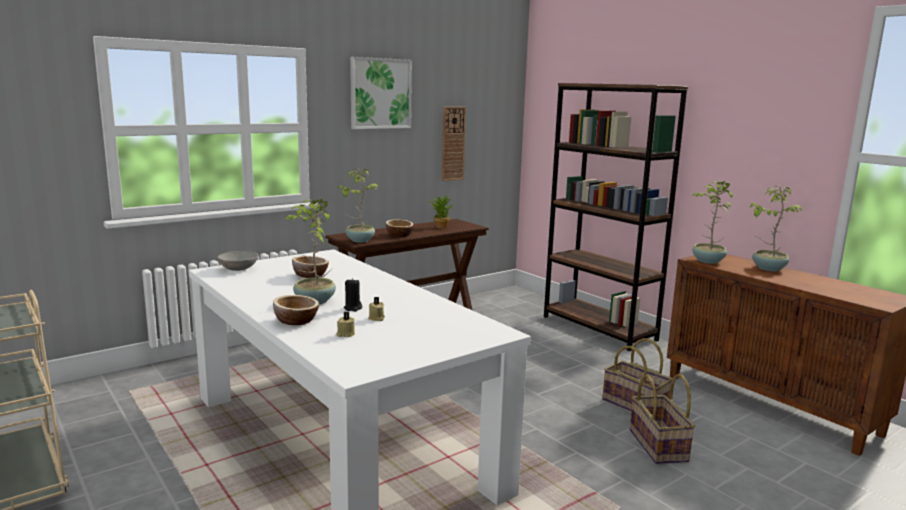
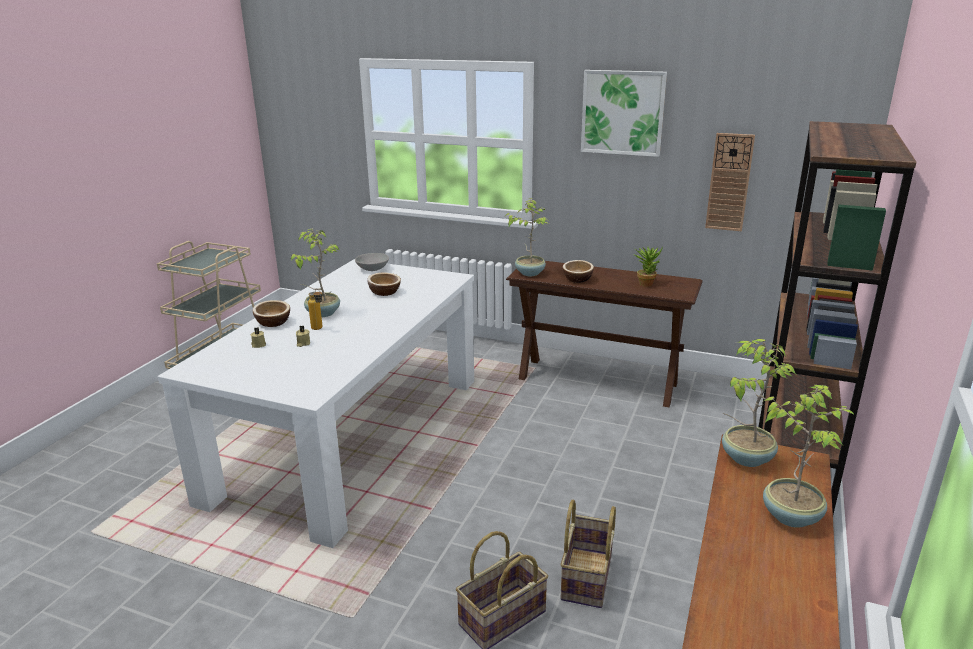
camera: 60 degrees right, 10 degrees up
(353, 308) = (319, 329): black candle -> bottle

